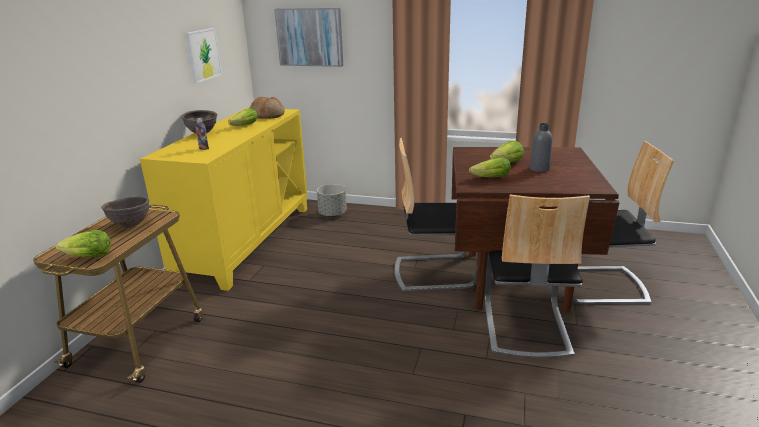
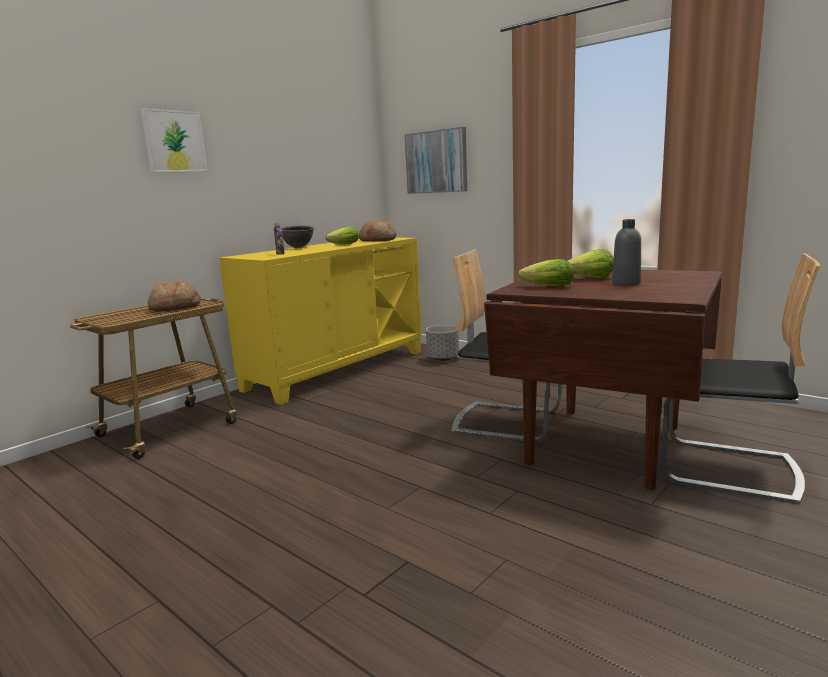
camera: 25 degrees right, 10 degrees down
(88, 257) = (111, 320): lettuce -> none
(131, 225) = (175, 307): brown bowl -> bread
(203, 54) = (319, 174): picture -> picture (174, 141)
(525, 327) = (572, 492): chair -> none

